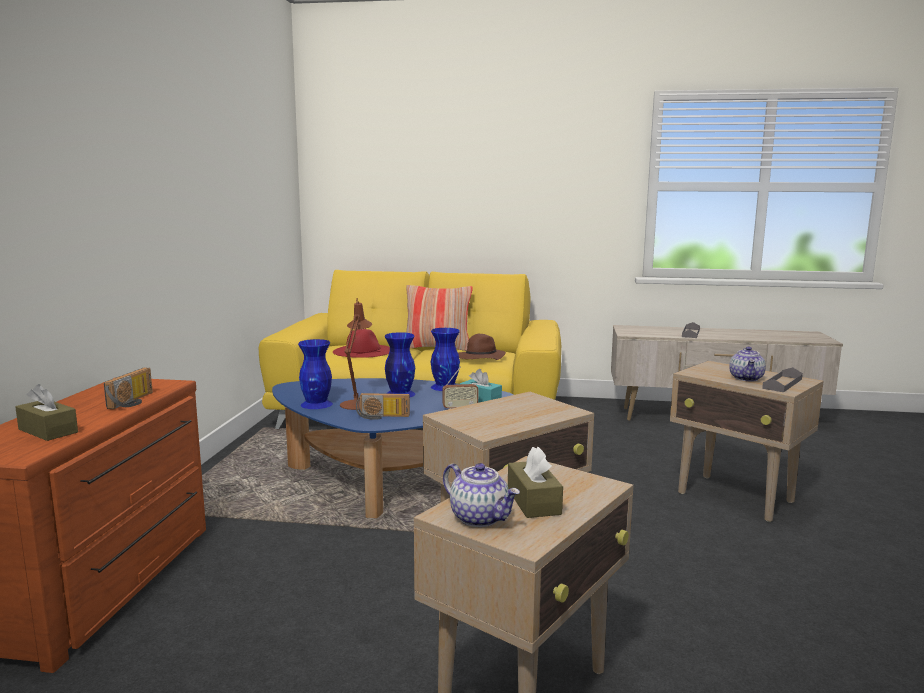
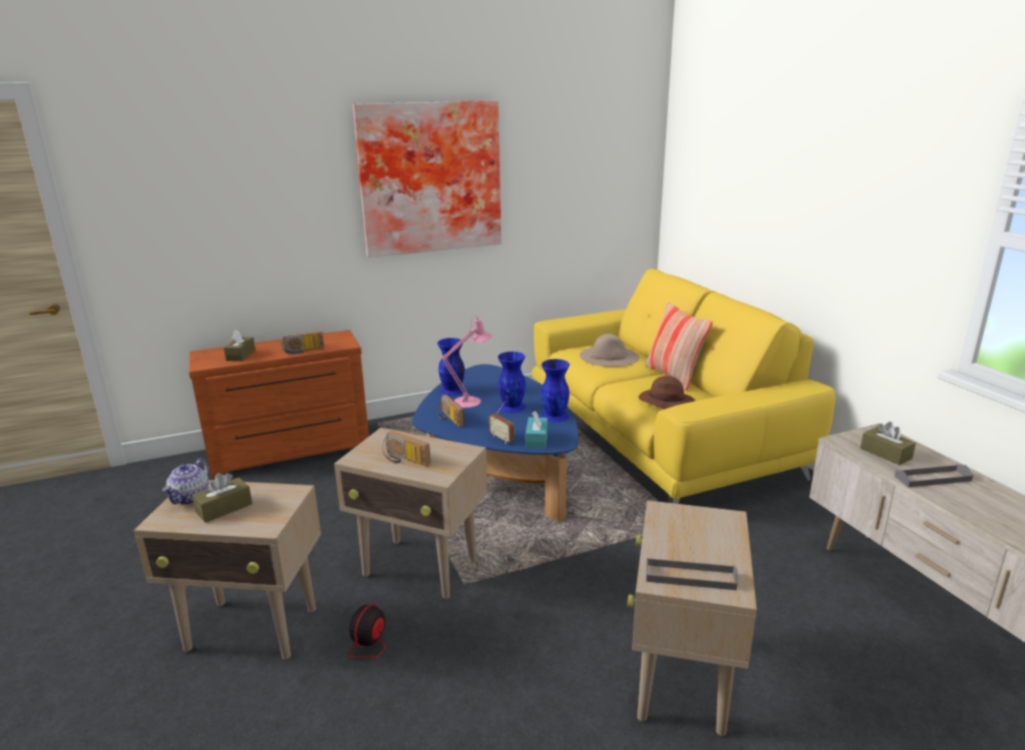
camera: 60 degrees right, 10 degrees up
(168, 162) = (430, 178): none -> picture
(357, 403) = (471, 401): brown table lamp -> pink table lamp
(363, 351) = (609, 356): red hat -> beige hat
(518, 417) = (404, 460): none -> radio
(643, 615) = (375, 663): none -> fan
(653, 332) = (885, 453): none -> brown tissue box
(746, 378) = (682, 549): teapot -> none

